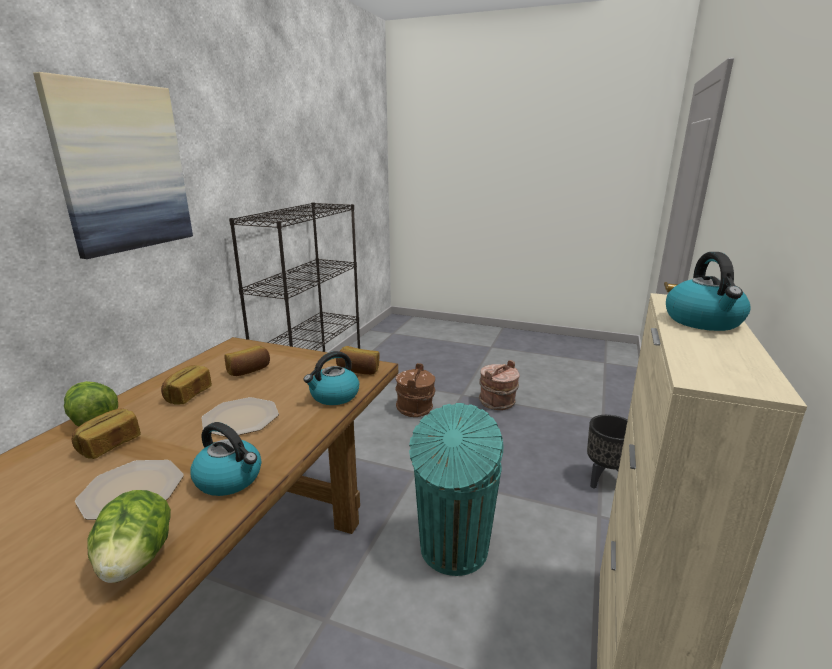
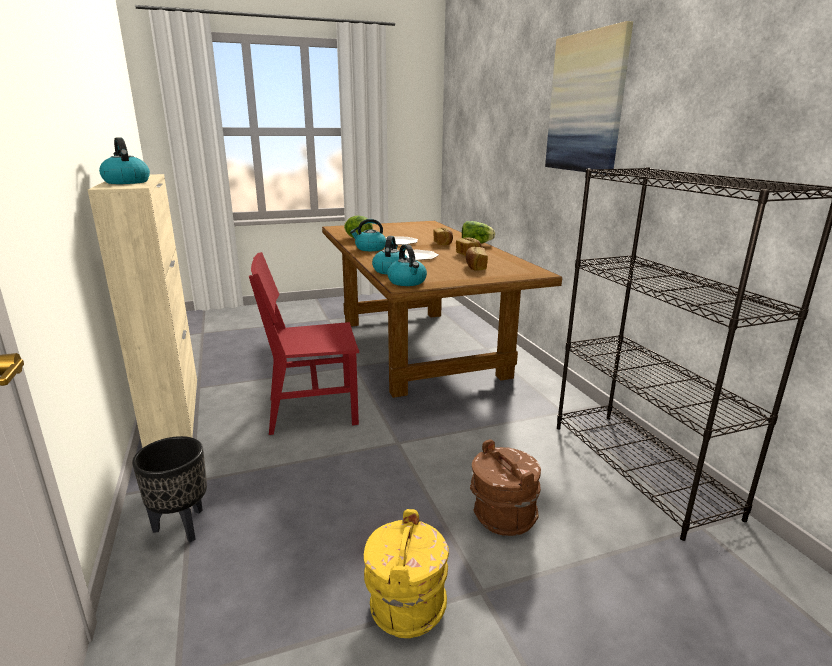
camera: 140 degrees right, 0 degrees up
(358, 371) = (407, 282): bread -> kettle
(453, 550) = (312, 410): turquoise trash can -> red chair
(497, 402) = (406, 606): brown bucket -> yellow bucket

